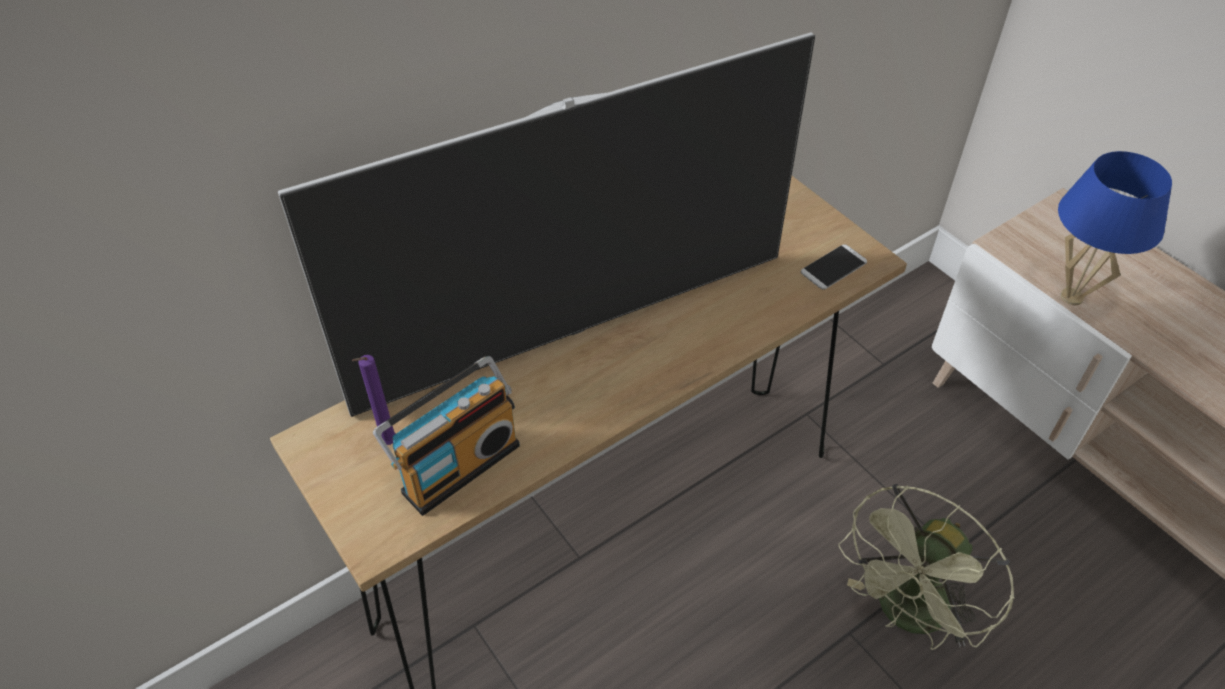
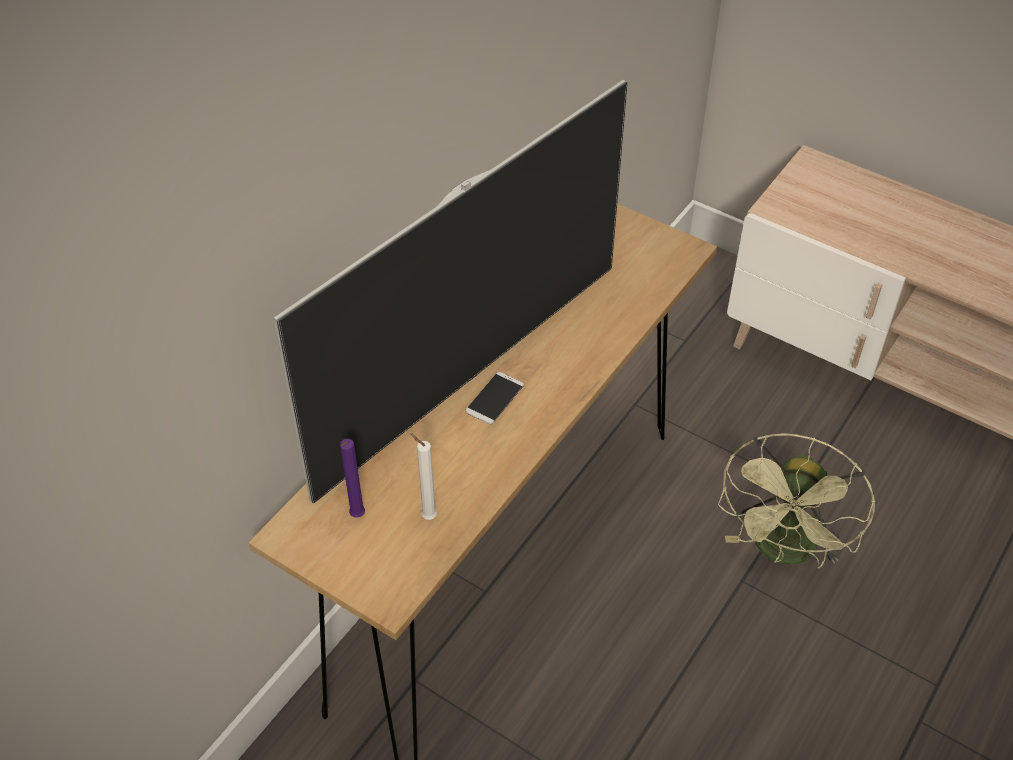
camera: 20 degrees left, 0 degrees up
(458, 465) = (427, 516): radio -> white candle
(833, 267) = (660, 265): phone -> phone (495, 398)
(1071, 297) = (843, 240): blue table lamp -> none

